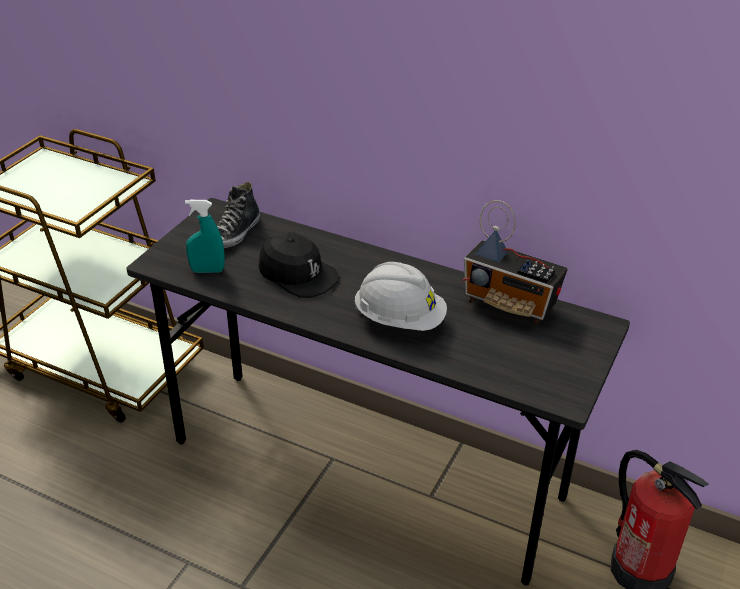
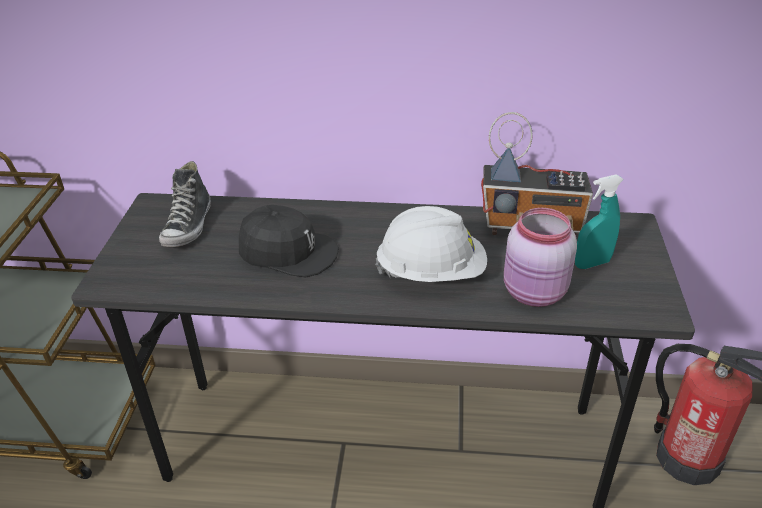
camera: 20 degrees left, 0 degrees up
(207, 270) = (178, 275): turquoise spray bottle -> turquoise spray bottle (592, 263)
(472, 358) = (535, 293): none -> pink jar

